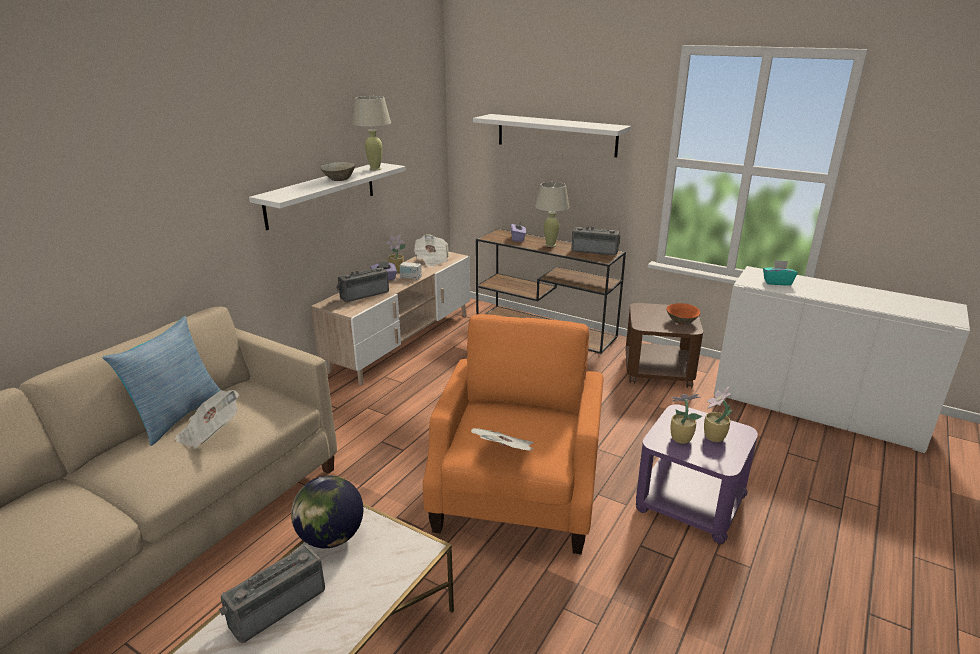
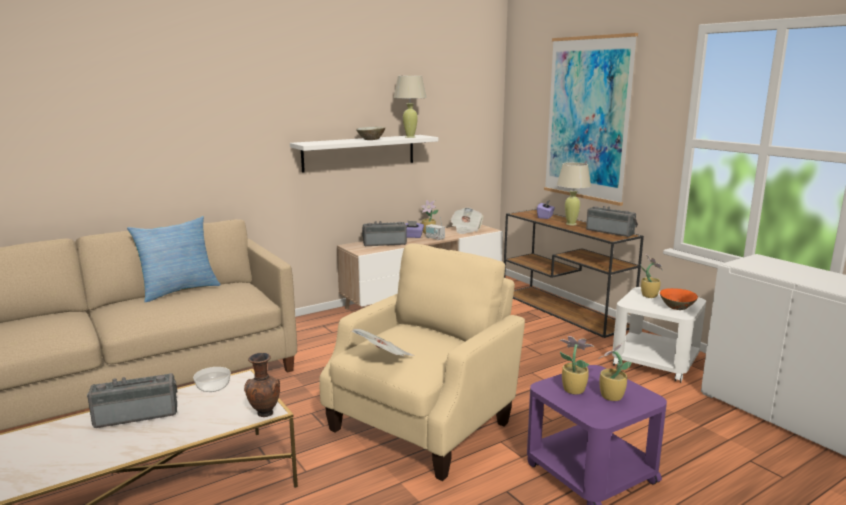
camera: 25 degrees right, 10 degrees down
(210, 433) = (185, 302): newspaper -> none
(330, 537) = (212, 387): globe -> bowl
(422, 555) = (264, 414): none -> brown vase
(517, 496) = (423, 424): orange armchair -> beige armchair
(556, 135) = (587, 119): white shelf -> picture
(650, 312) = (649, 295): none -> potted plant
(658, 370) = (655, 361): brown side table -> white side table
(777, 282) = (775, 269): turquoise tissue box -> none

